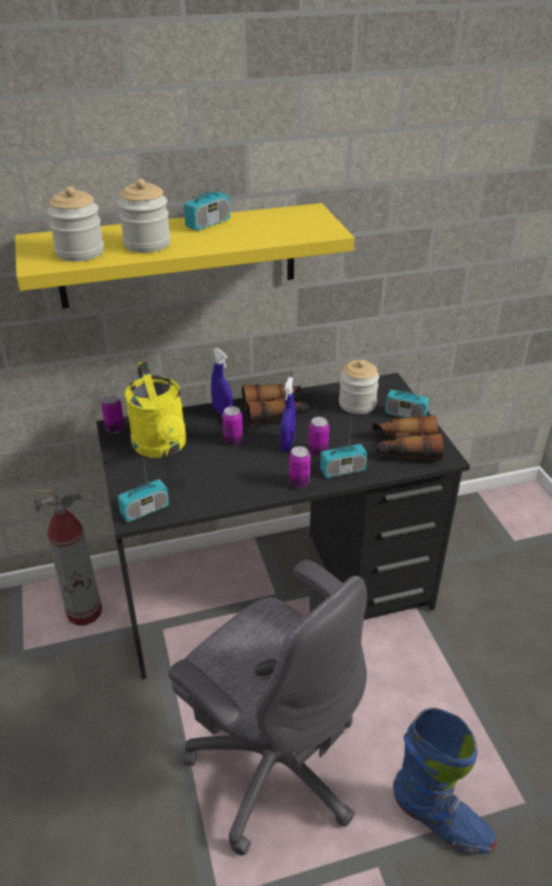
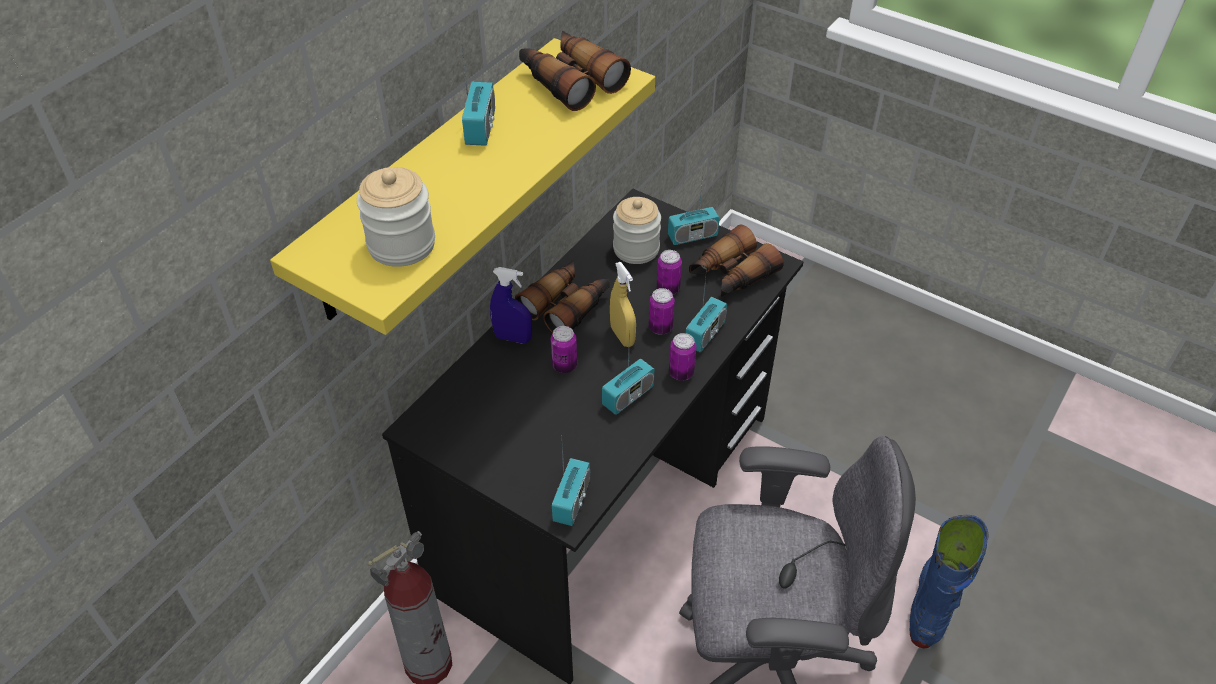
camera: 40 degrees left, 10 degrees up
(115, 429) = (418, 430): can -> can (668, 289)
(147, 244) = (459, 192): jar -> none
(162, 447) = (500, 419): yellow watering can -> none
(249, 476) = (628, 396): none -> radio
(287, 444) = (622, 336): blue spray bottle -> yellow spray bottle
(296, 222) = (570, 80): none -> binoculars
(440, 821) = (931, 605): blue boot -> blue boot turned 60 degrees counterclockwise

